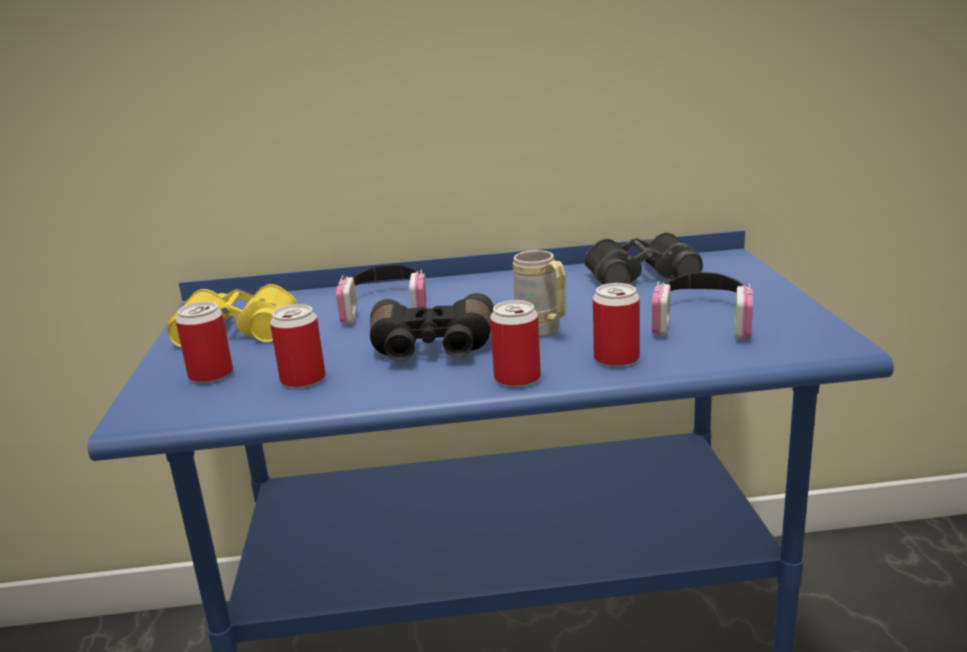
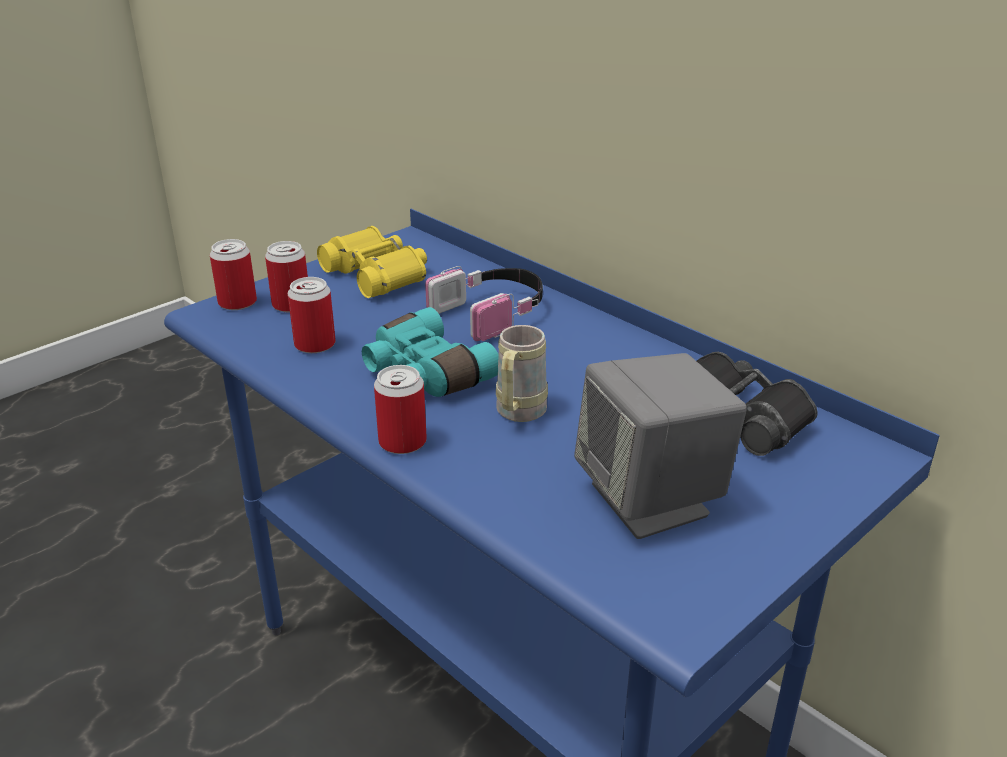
camera: 50 degrees right, 10 degrees up
(432, 349) = (423, 374): black binoculars -> turquoise binoculars
(616, 359) = (494, 480): can -> can (237, 303)
(702, 319) = (651, 500): headphones -> grey speaker

